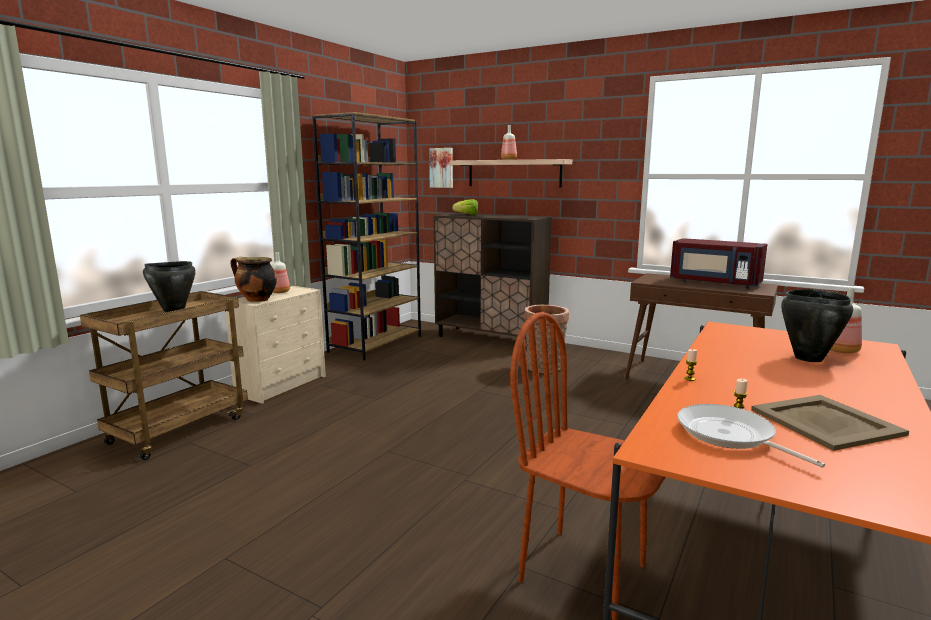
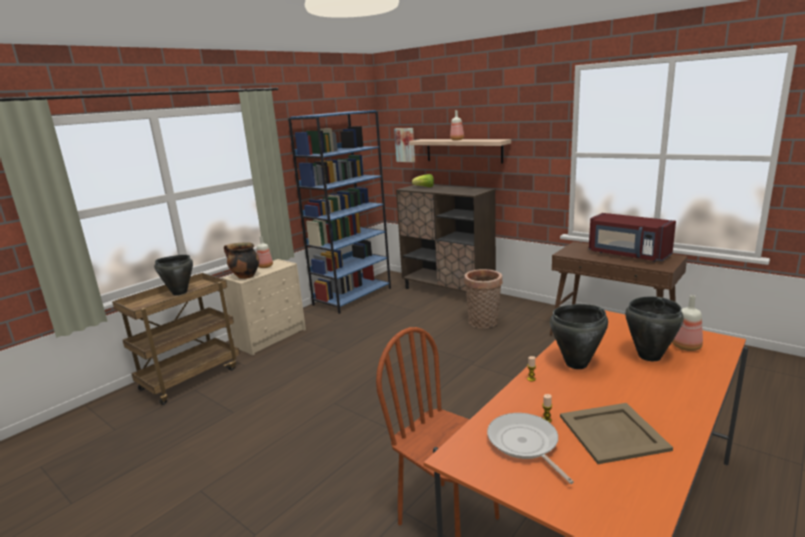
camera: 10 degrees right, 5 degrees up
(376, 343) = (353, 296): brown bookcase -> blue bookcase
(732, 365) = (577, 364): none -> black cooking pot

